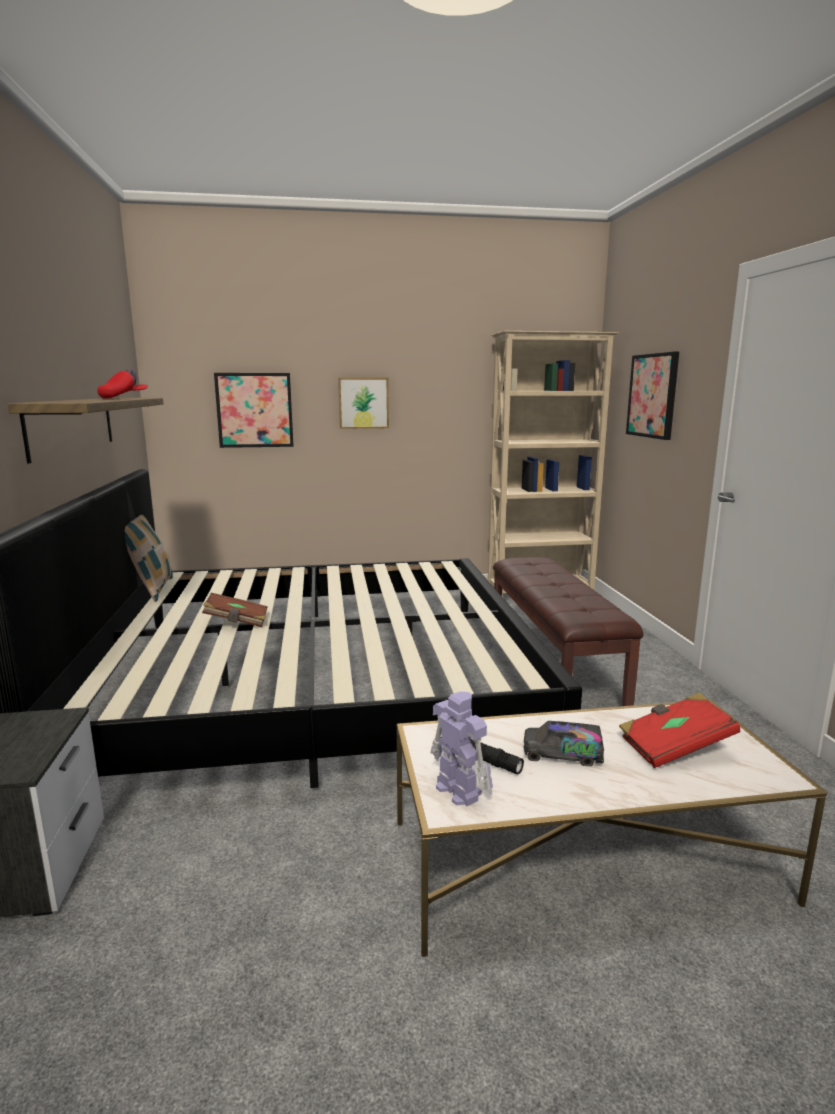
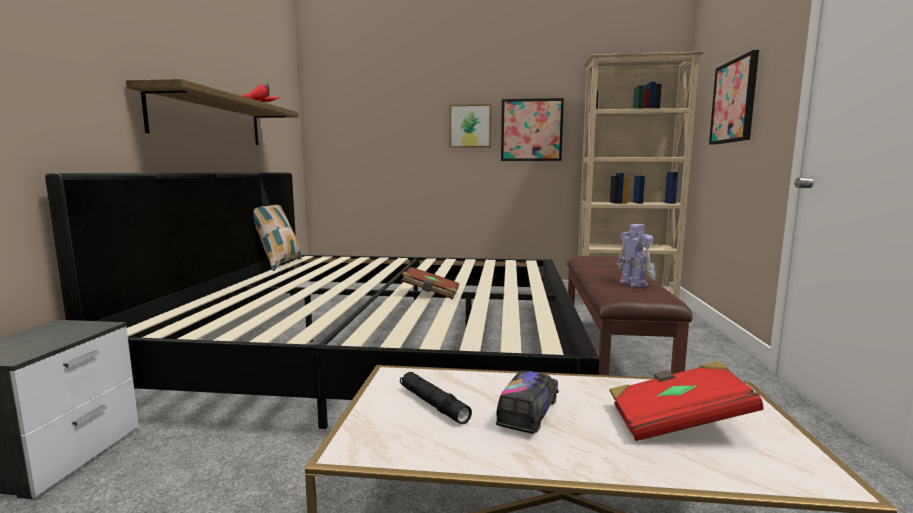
camera: 15 degrees right, 5 degrees down
(237, 622) = (319, 286): brown book -> brown book (431, 294)
(255, 410) = (383, 133): picture -> picture (531, 130)
(457, 790) = (382, 430): toy robot -> toy robot (633, 283)
(562, 755) = (528, 413): toy truck -> toy truck turned 90 degrees clockwise

